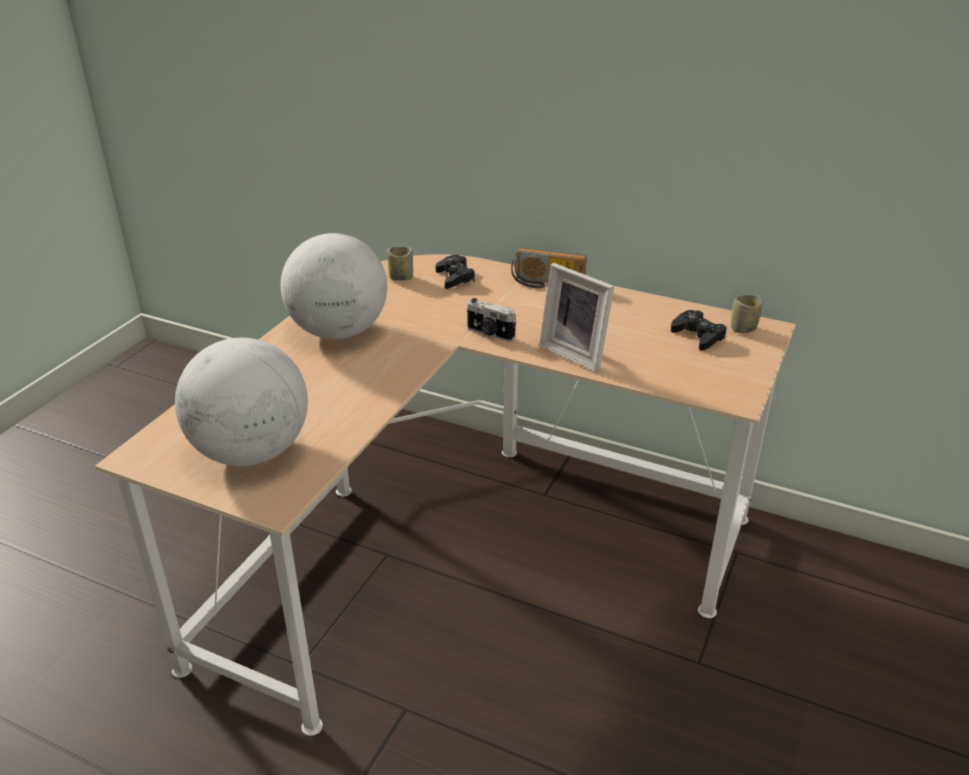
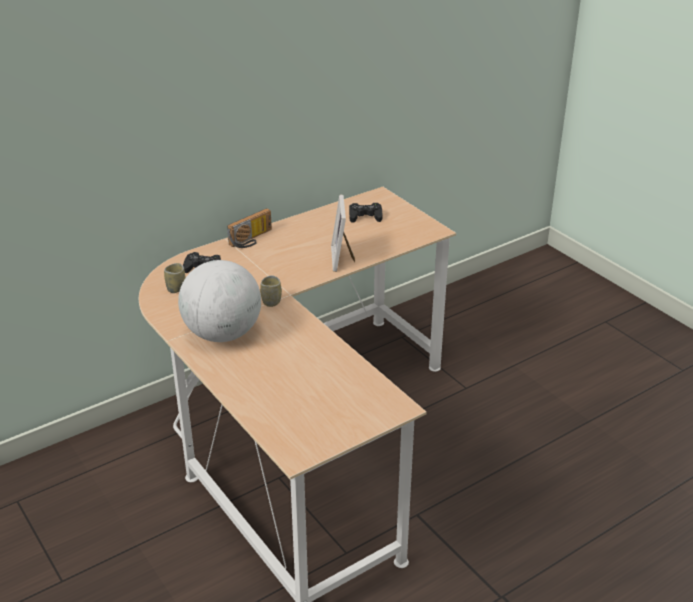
camera: 60 degrees left, 0 degrees up
(252, 452) = (336, 404): globe -> none
(490, 334) = (290, 279): camera -> none
(577, 353) = (343, 258): picture frame -> picture frame turned 105 degrees clockwise
(743, 328) = (372, 201): cup -> cup (271, 302)

